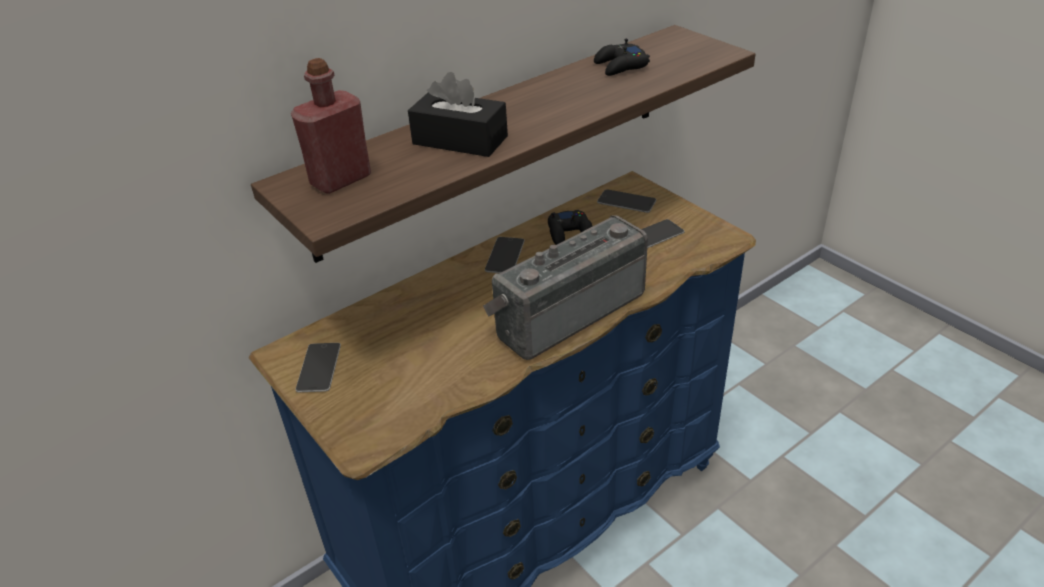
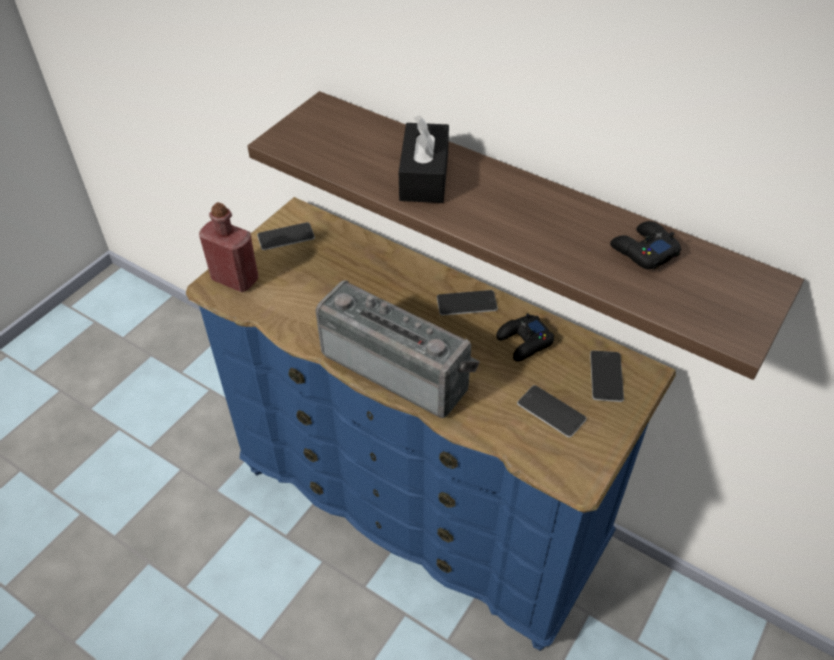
camera: 70 degrees right, 10 degrees up
(341, 179) = (336, 131): red bottle -> red bottle (235, 279)

